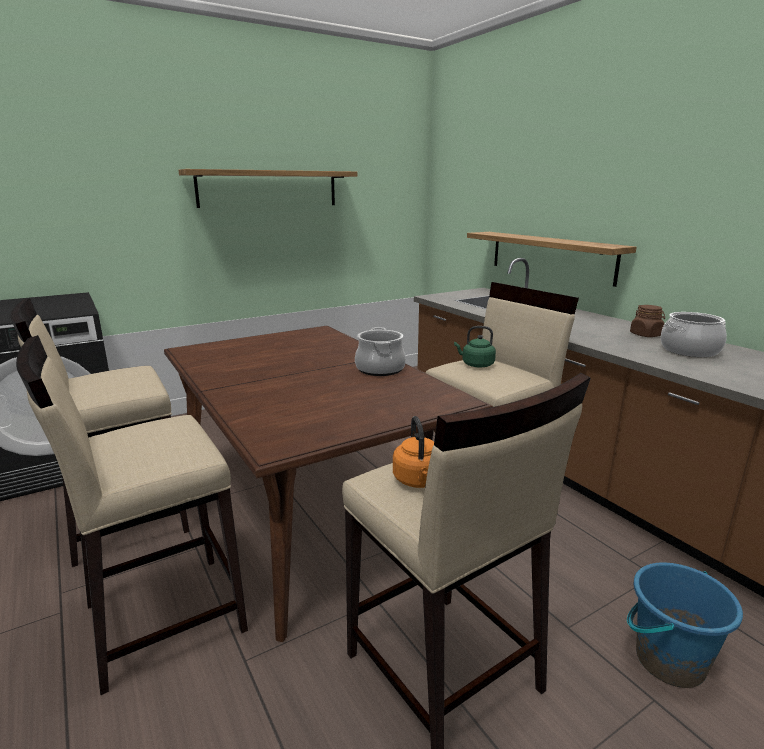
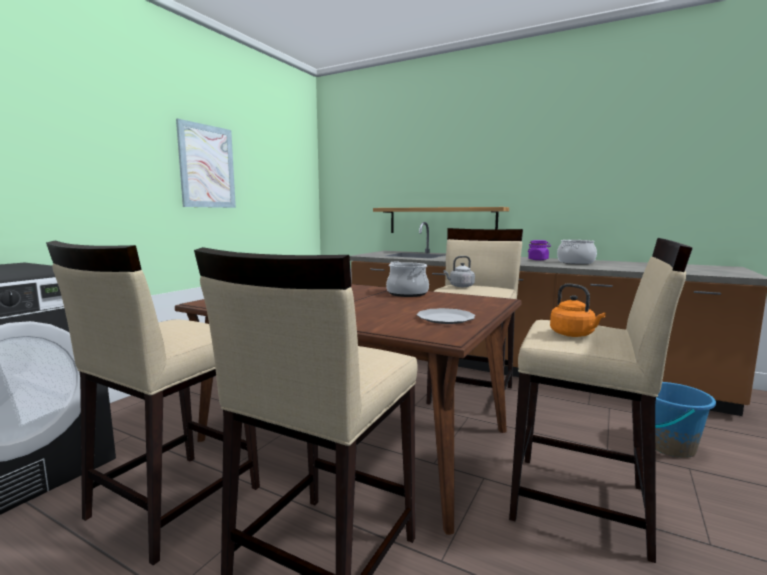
camera: 30 degrees left, 10 degrees down
(268, 188) = (207, 166): shelf -> picture
(331, 420) = (445, 318): none -> plate
(476, 365) = (460, 286): green kettle -> grey kettle
(646, 335) = (538, 259): brown jar -> purple jar

